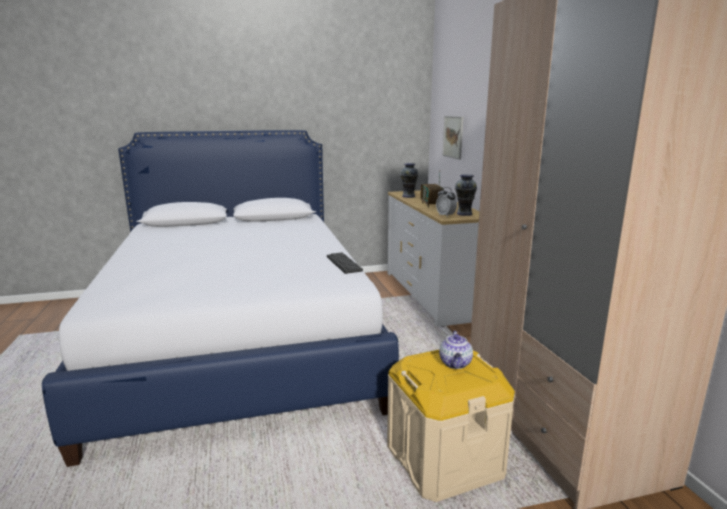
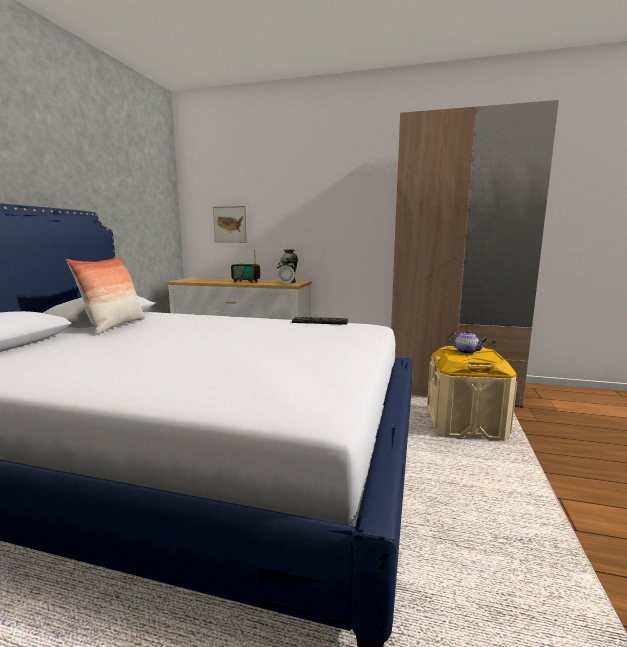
camera: 60 degrees left, 5 degrees down
(257, 224) = (114, 326): none -> pillow
(408, 196) = (202, 281): vase -> none

